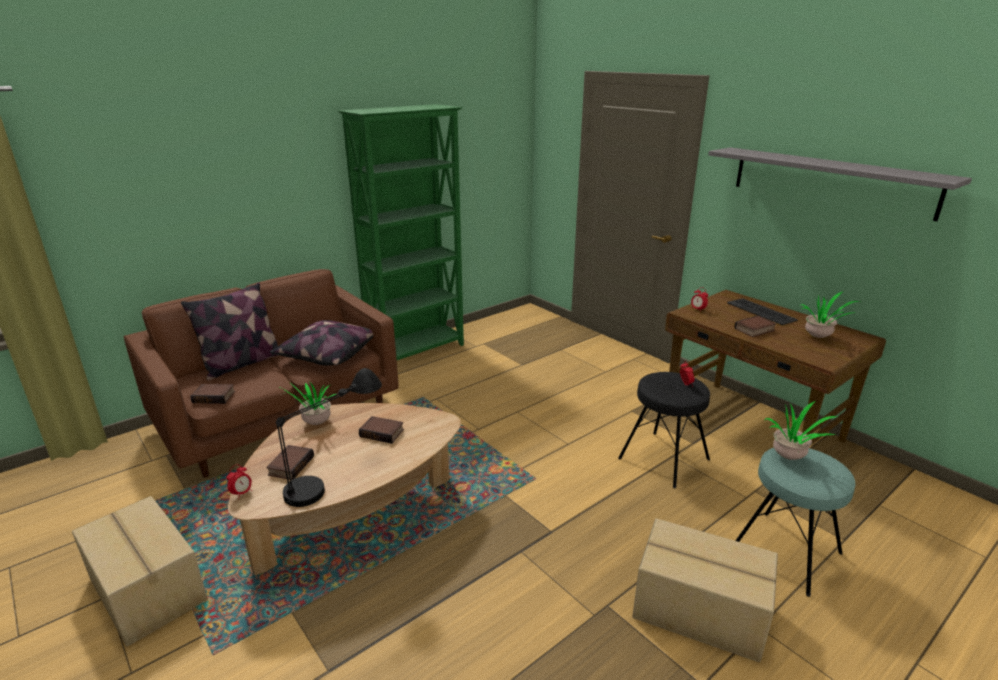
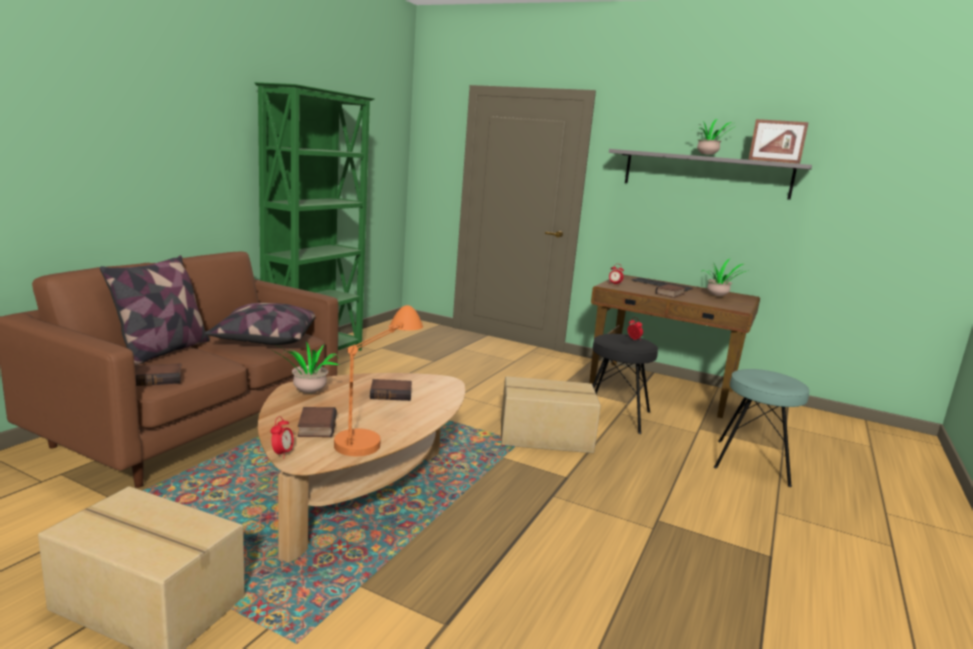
camera: 25 degrees left, 10 degrees down
(335, 477) = (377, 430): black table lamp -> orange table lamp
(699, 611) = (728, 510): cardboard box -> cardboard box (545, 437)
(790, 457) = (753, 374): potted plant -> potted plant (708, 156)
(906, 175) = (773, 161): none -> picture frame

